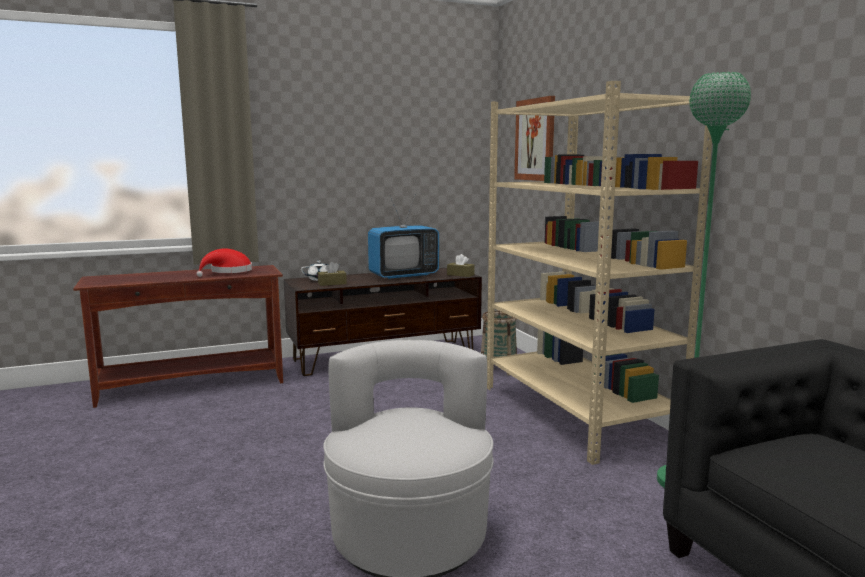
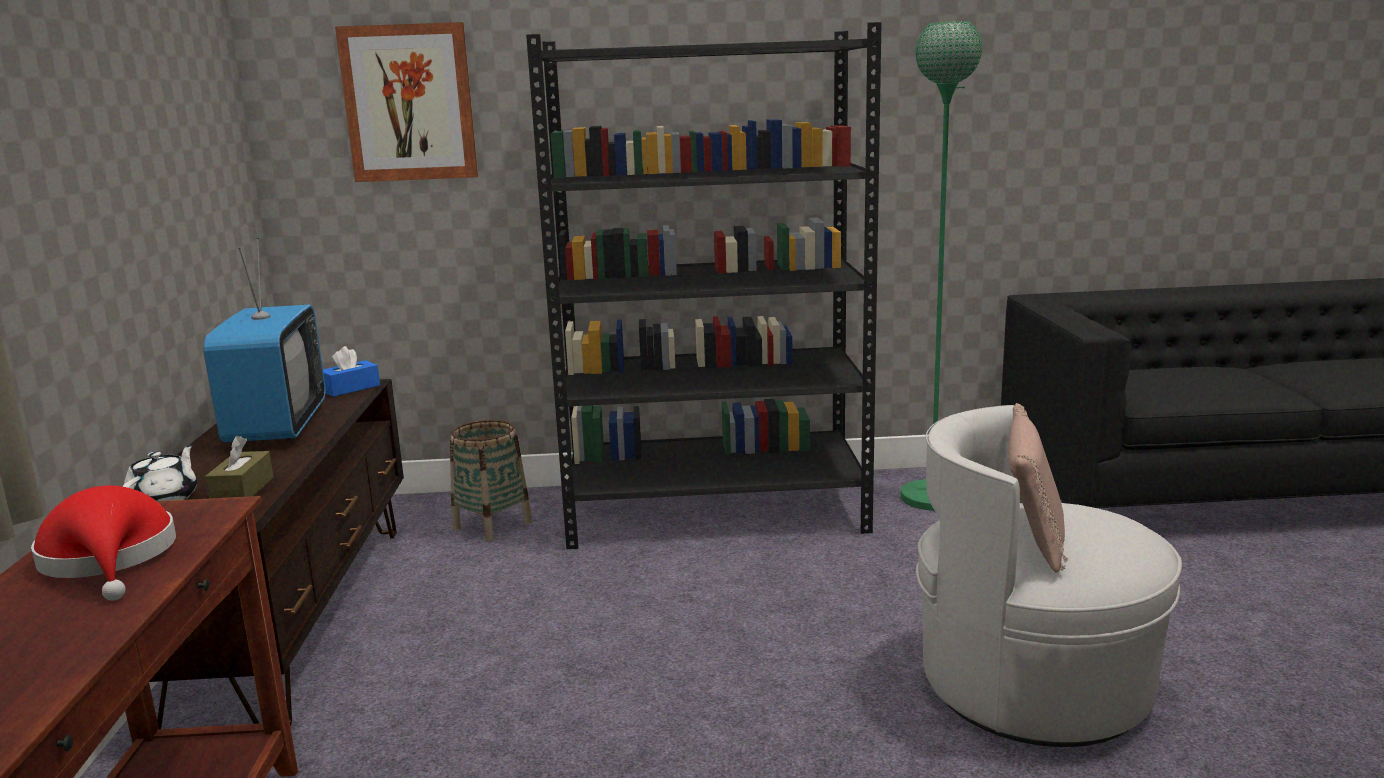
camera: 70 degrees left, 5 degrees up
(403, 422) = (1033, 532): none -> beige pillow
(460, 275) = (351, 388): brown tissue box -> blue tissue box
(575, 413) = (715, 509): beige bookcase -> black bookcase

